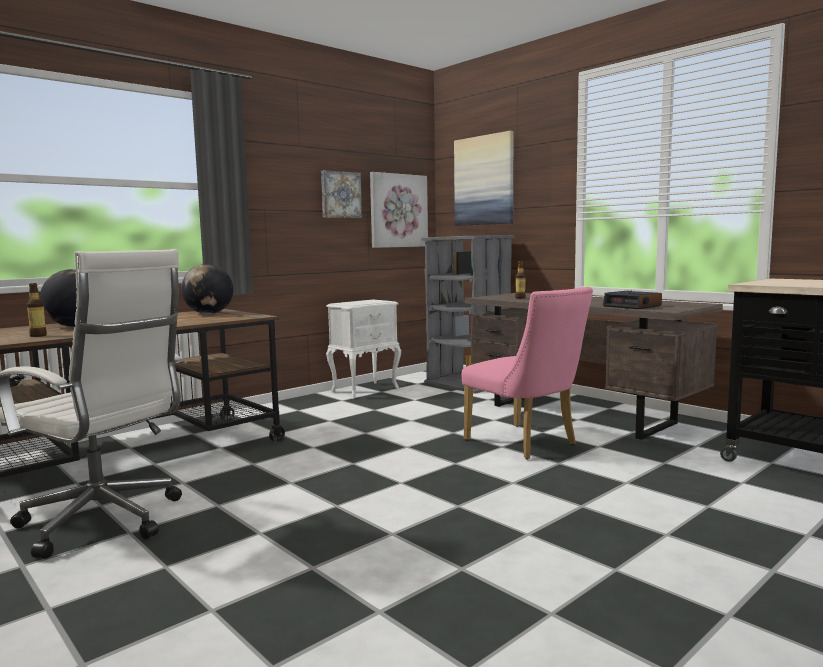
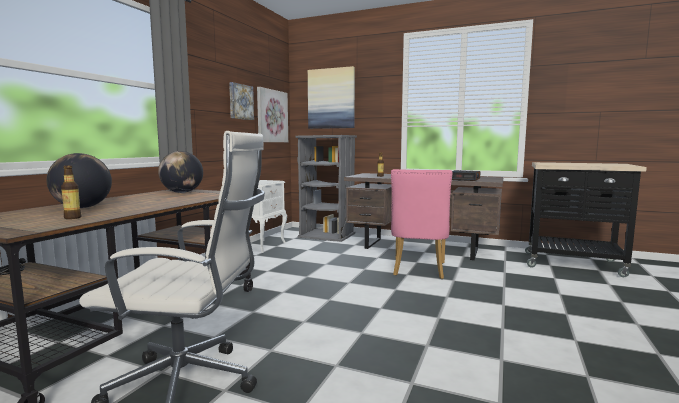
camera: 25 degrees left, 0 degrees up
(526, 444) = (418, 270): pink chair -> pink chair turned 75 degrees clockwise

